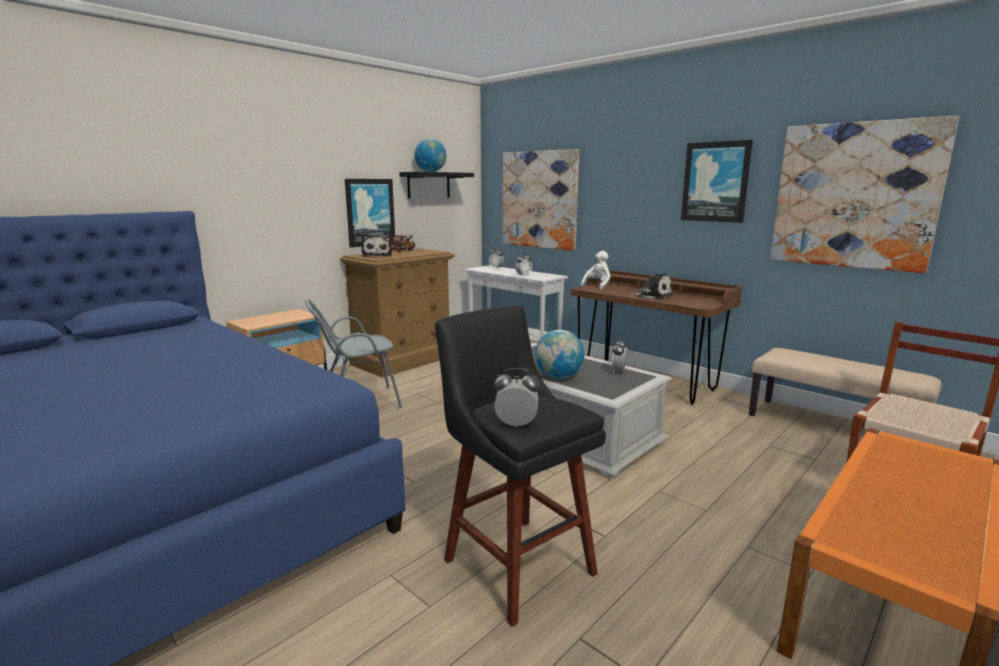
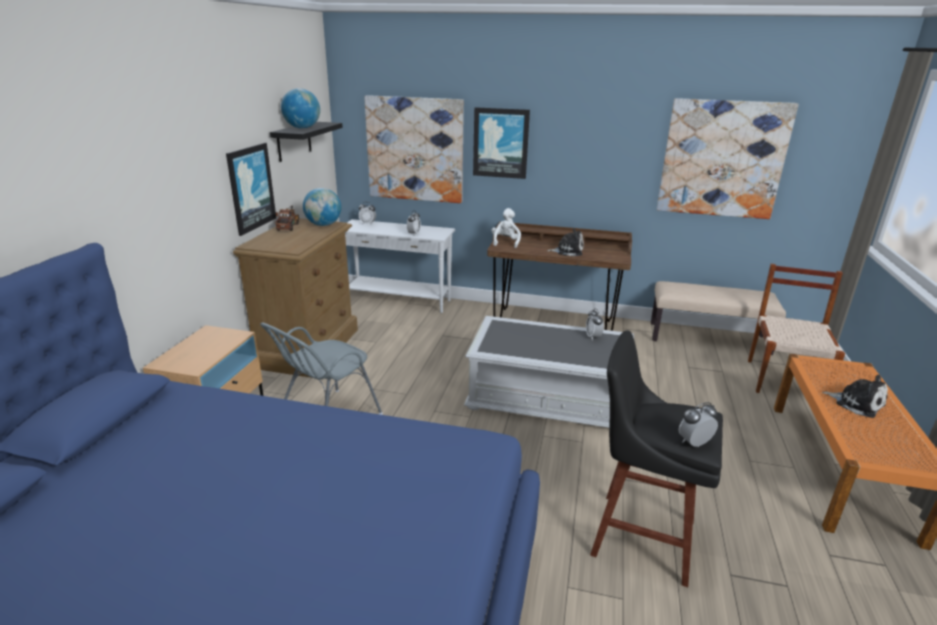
camera: 30 degrees left, 10 degrees up
(377, 256) = (279, 242): plush toy -> plush toy (856, 403)
(558, 377) = (558, 355): globe -> globe (323, 225)
(715, 182) = (608, 141): picture -> picture (500, 143)

